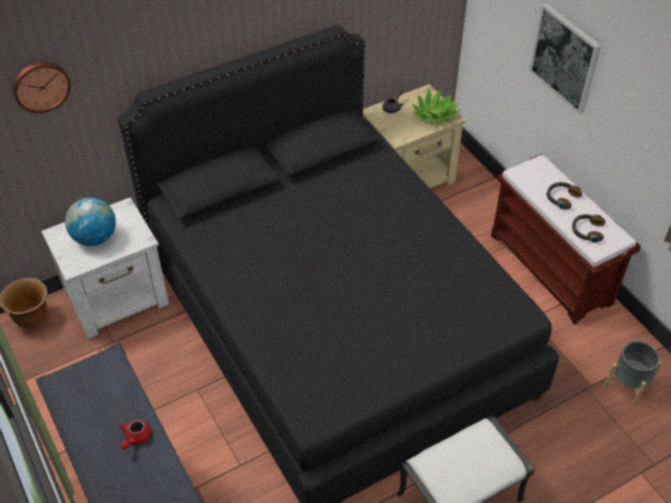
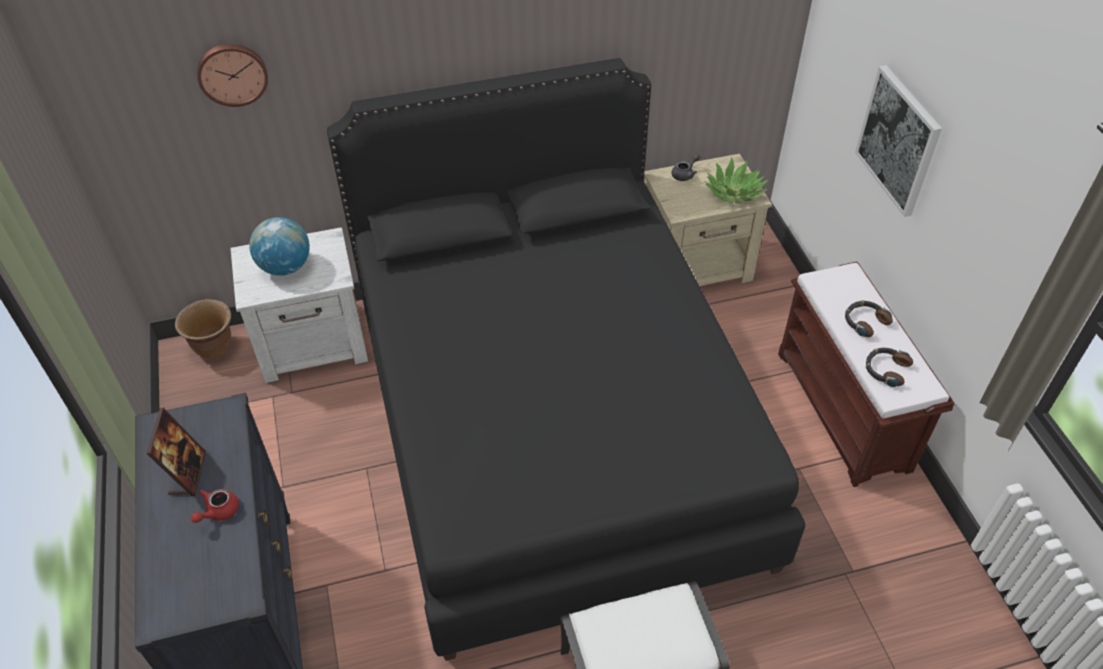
camera: 15 degrees right, 0 degrees up
(98, 415) = (187, 474): none -> picture frame
(627, 384) = (902, 580): grey planter -> none

